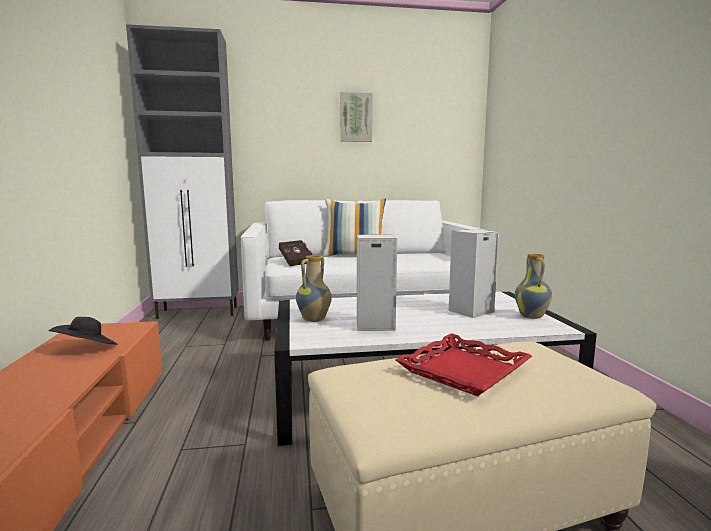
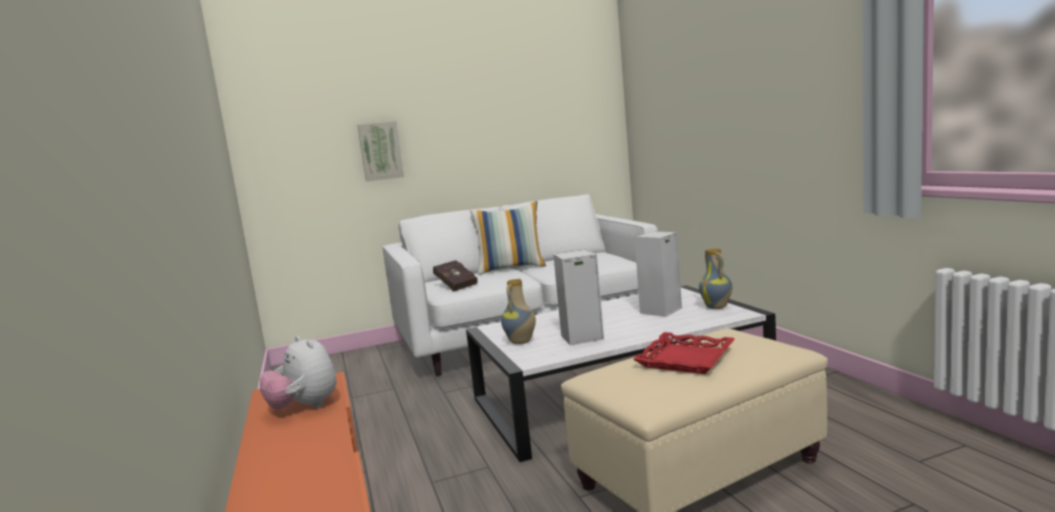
camera: 10 degrees left, 0 degrees up
(87, 349) = (304, 407): black hat -> plush toy
(199, 312) = (333, 360): grey cabinet -> none
(356, 117) = (485, 111): picture -> picture (380, 151)

